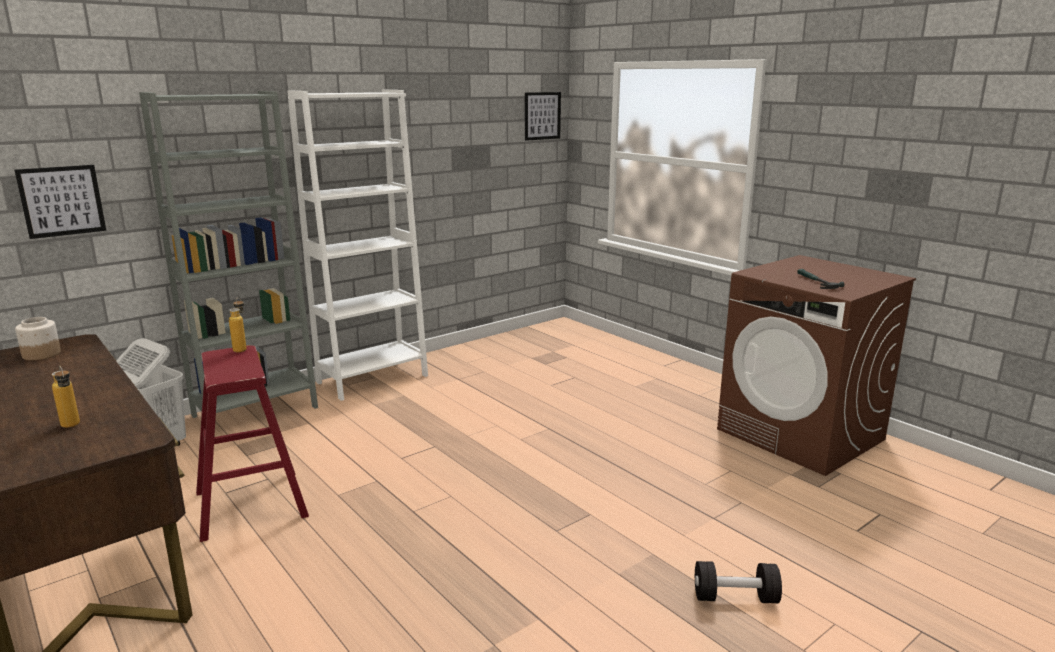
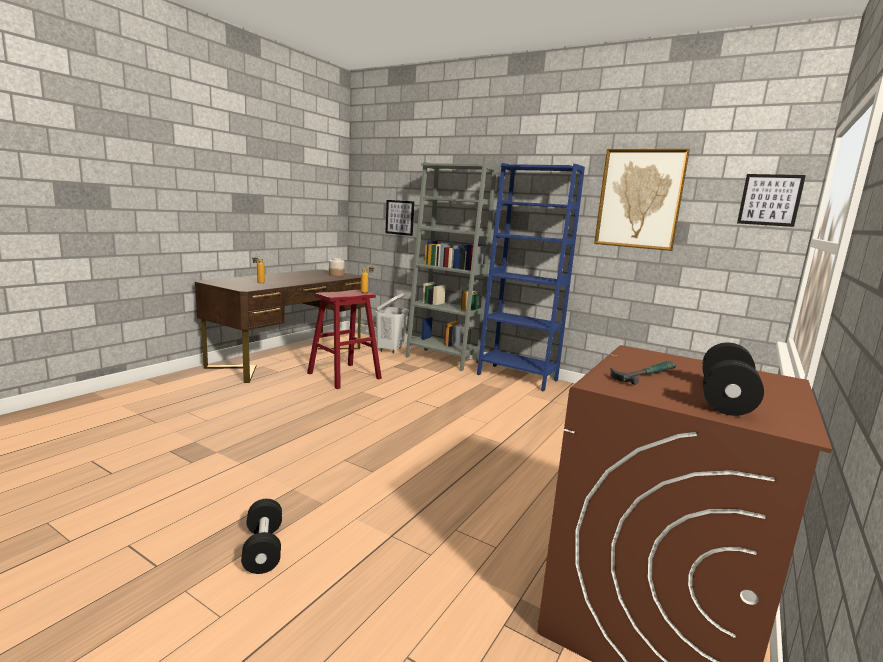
camera: 70 degrees right, 5 degrees down
(372, 379) = (517, 377): white bookcase -> blue bookcase
(445, 125) = (639, 199): none -> picture
(852, 276) = (725, 398): none -> black dumbbell

